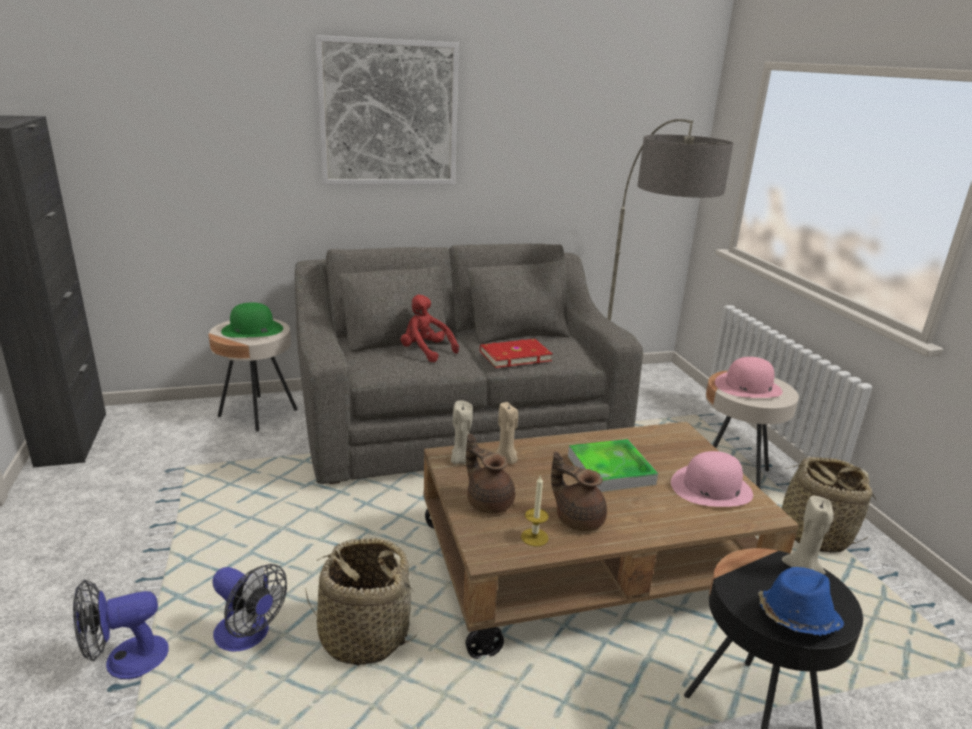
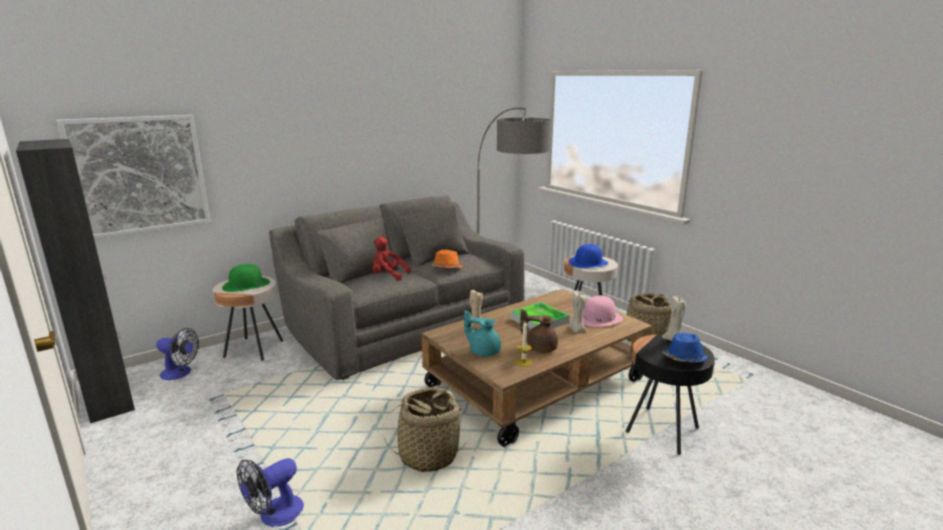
camera: 20 degrees left, 5 degrees down
(248, 636) = (352, 477): fan -> fan (180, 373)
(388, 114) = (324, 118): picture -> picture (140, 175)
(460, 460) = (449, 334): beige candle -> beige candle (576, 330)
(488, 501) = (483, 351): brown teapot -> turquoise teapot
(514, 355) = (446, 268): red book -> orange hat
(748, 387) = (588, 262): pink hat -> blue hat

